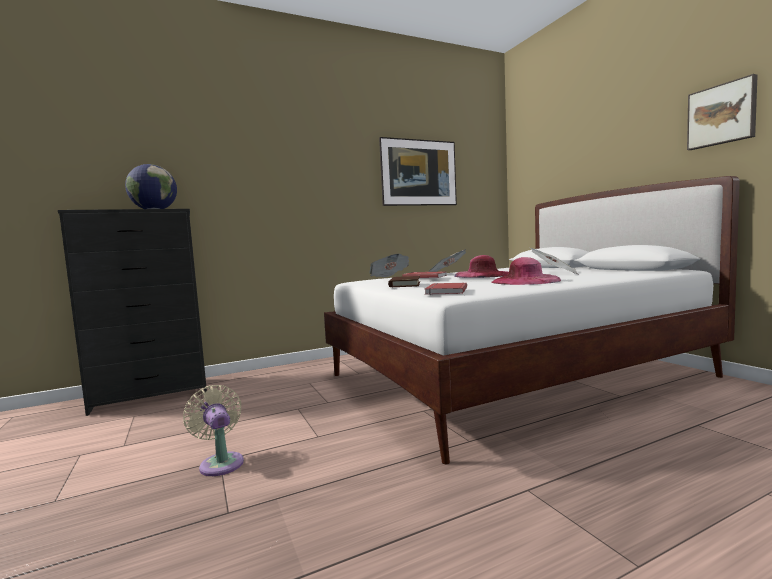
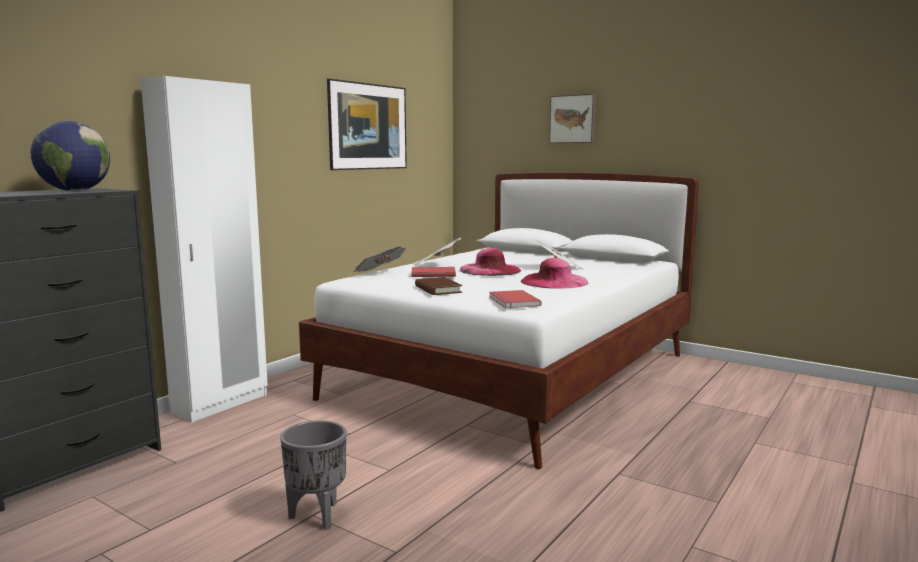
camera: 30 degrees left, 5 degrees up
(220, 462) = (317, 516): beige fan -> grey planter
(277, 370) = (221, 404): none -> white wardrobe
(722, 115) = (686, 119): picture -> picture (573, 119)

